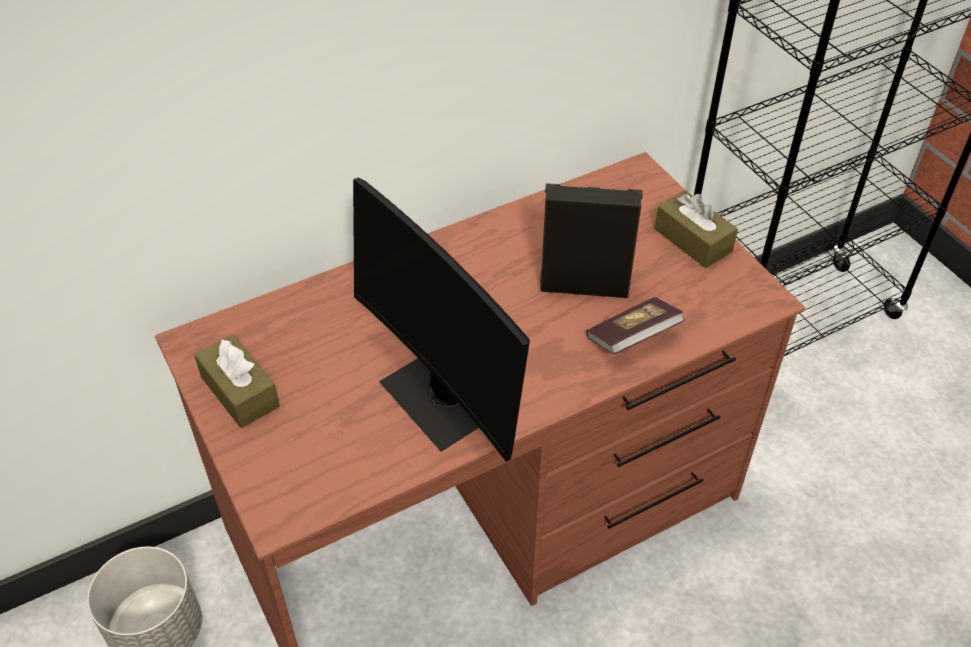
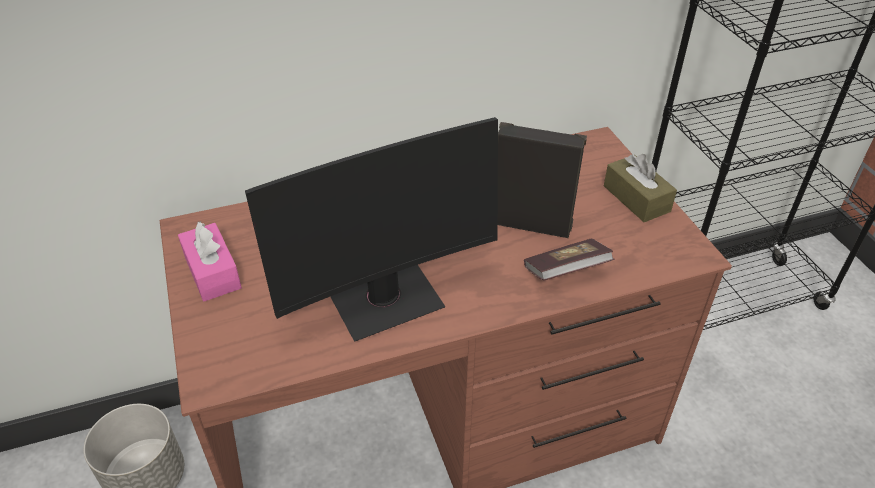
camera: 10 degrees right, 5 degrees down
(240, 392) = (212, 272): brown tissue box -> pink tissue box
(444, 397) = (385, 299): monitor -> monitor turned 90 degrees counterclockwise

